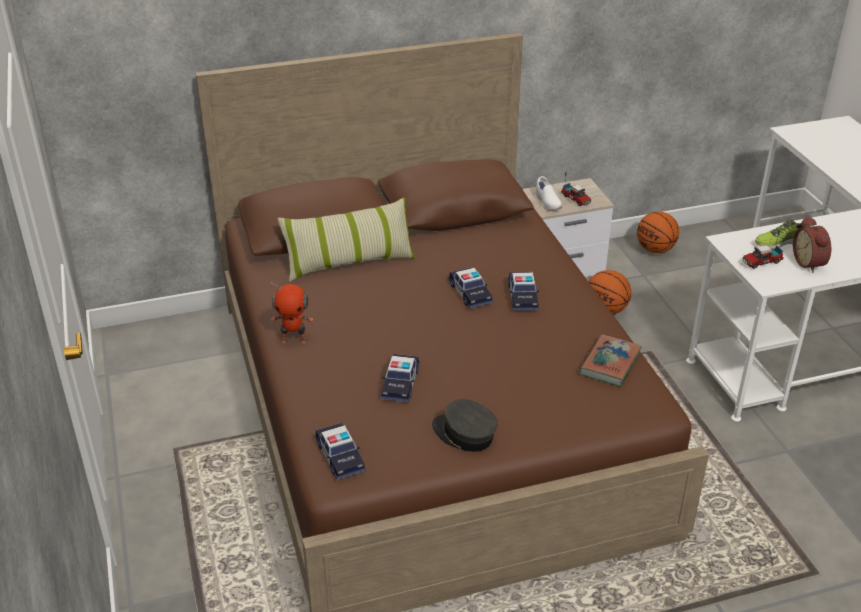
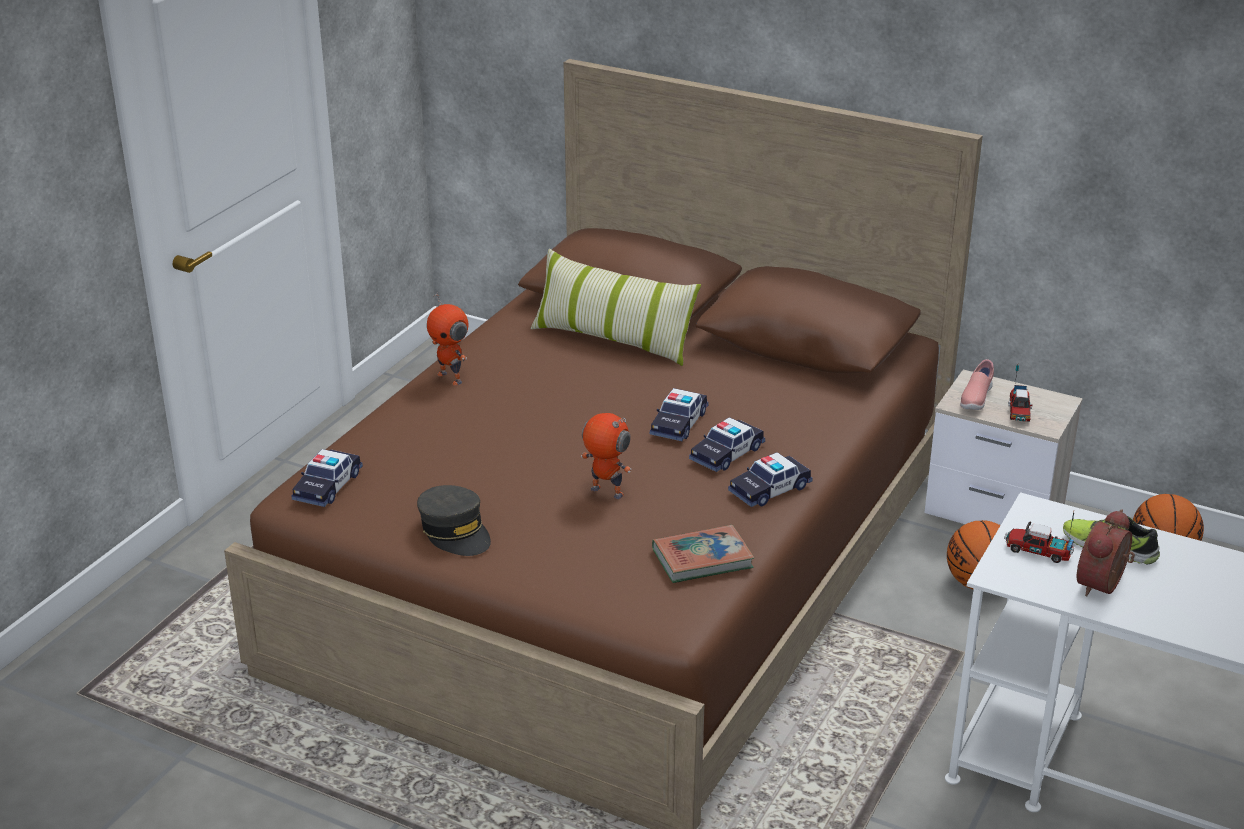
camera: 45 degrees right, 5 degrees down
(400, 383) = (476, 461): toy car -> toy car (770, 489)
(464, 434) = (455, 532): grey cap -> grey cap turned 150 degrees clockwise
(502, 357) = (605, 493): none -> toy robot
(547, 203) = (975, 399): white shoe -> pink shoe

